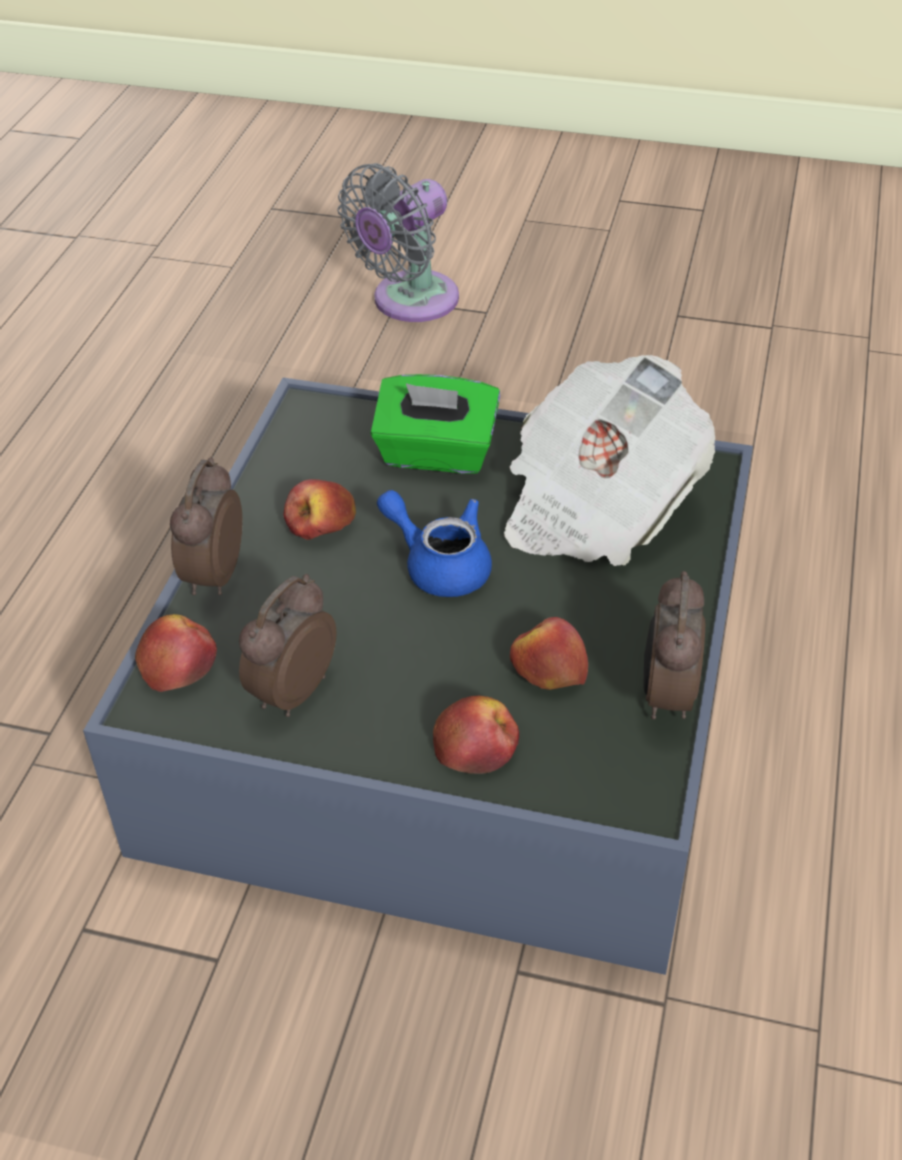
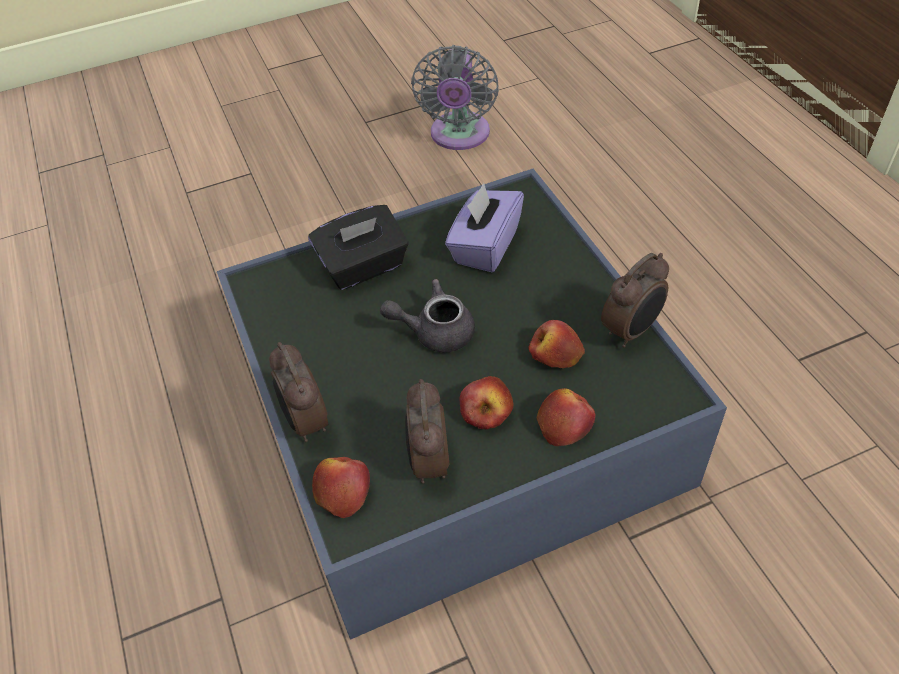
camera: 35 degrees left, 5 degrees up
(321, 524) = (338, 349): apple -> apple (486, 410)
(409, 302) = (195, 190): grey fan -> grey fan (459, 136)
(436, 454) = (363, 267): green tissue box -> black tissue box
(439, 565) = (435, 331): blue teapot -> grey teapot
(596, 505) = (485, 246): newspaper -> purple tissue box
(666, 696) = (632, 330): alarm clock -> alarm clock turned 105 degrees counterclockwise

